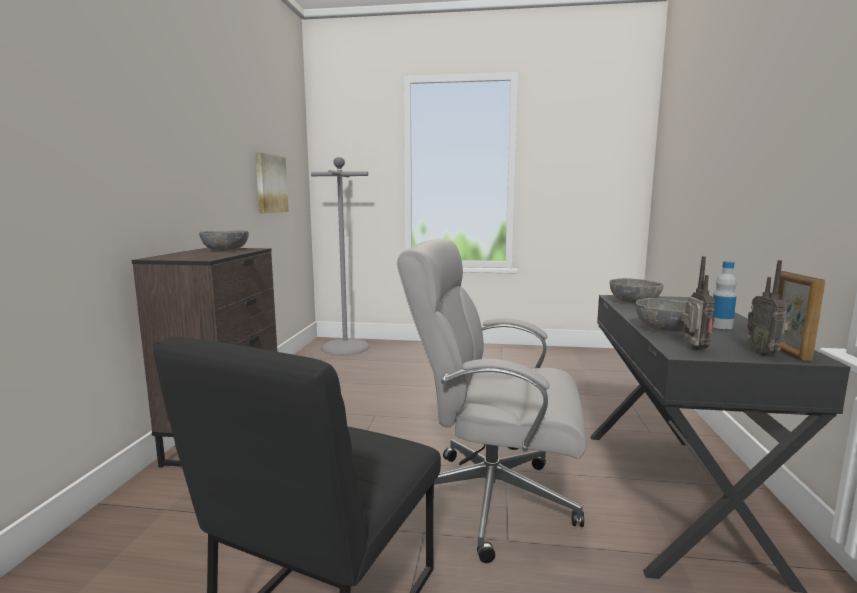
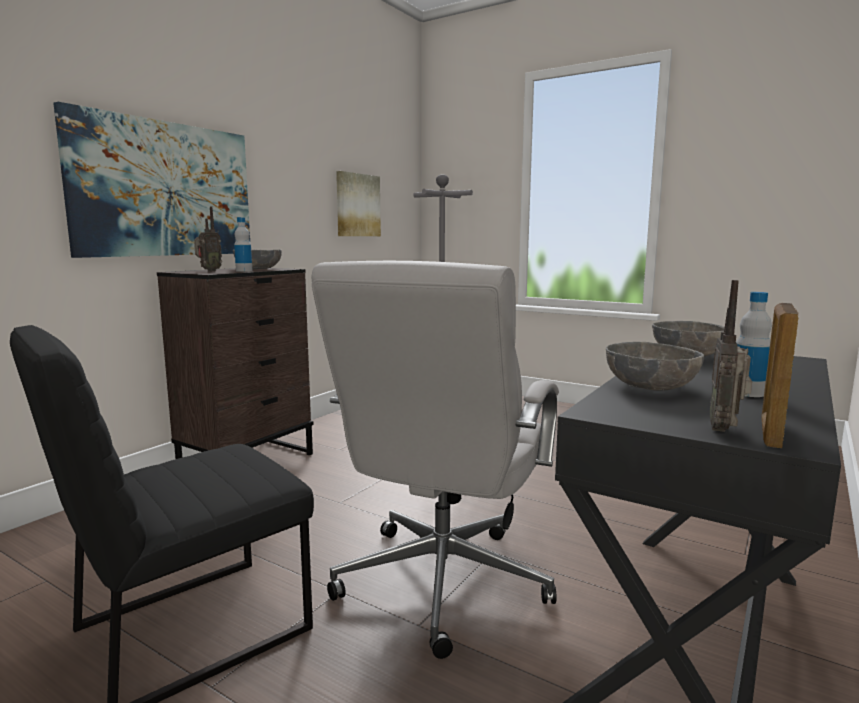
camera: 25 degrees right, 0 degrees up
(129, 172) = (165, 189): none -> picture
(224, 254) = (244, 271): none -> bottle
(491, 500) = (443, 579): grey office chair -> grey office chair turned 105 degrees counterclockwise
(693, 349) = (624, 410): radio -> radio (208, 271)

